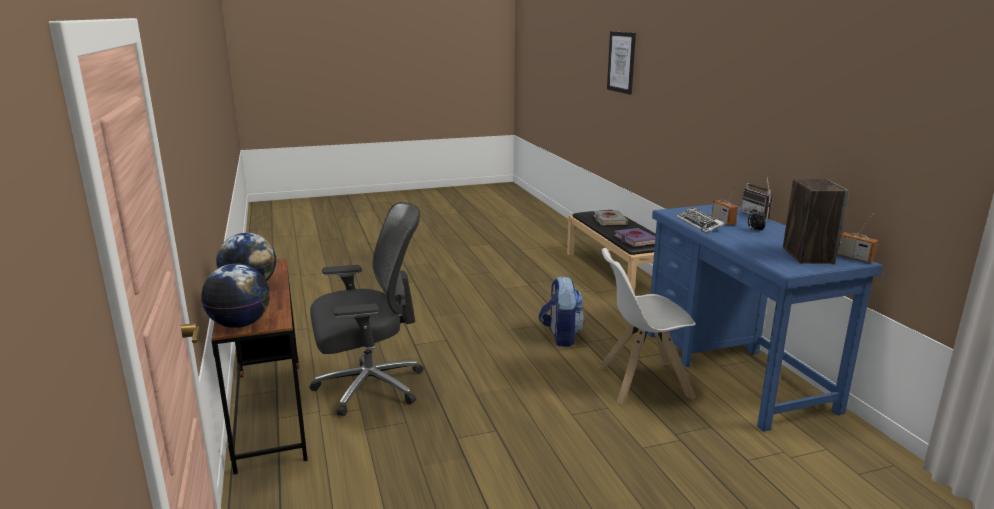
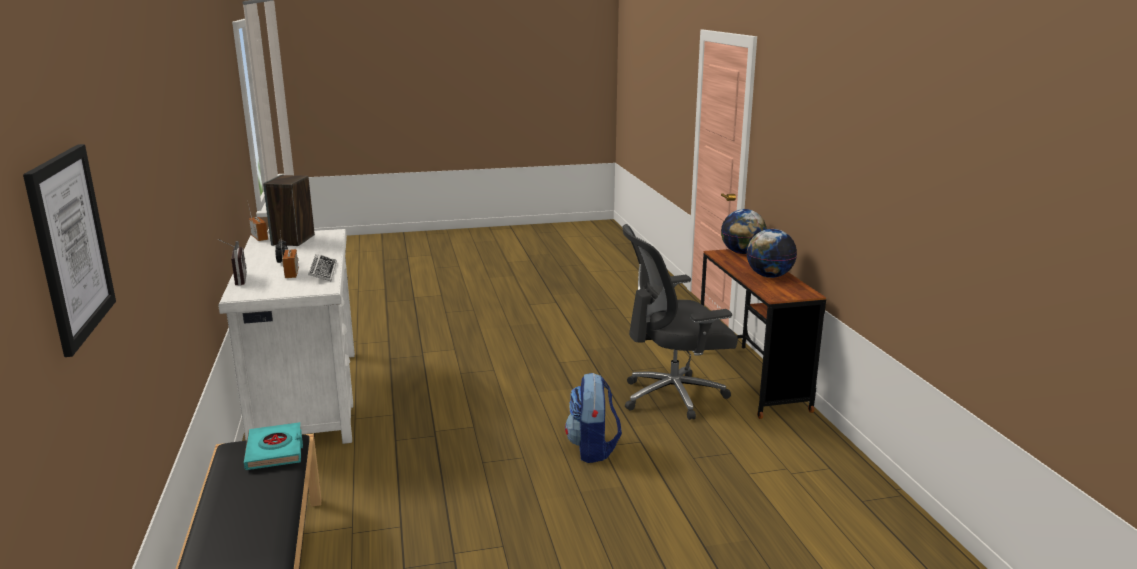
camera: 175 degrees left, 0 degrees up
(561, 337) = (460, 443): backpack -> backpack (593, 449)
(609, 221) = (249, 522): grey book -> none
(635, 240) = (275, 450): purple book -> turquoise book
(641, 382) = (412, 391): chair -> none
(736, 369) = (306, 398): blue desk -> white desk

